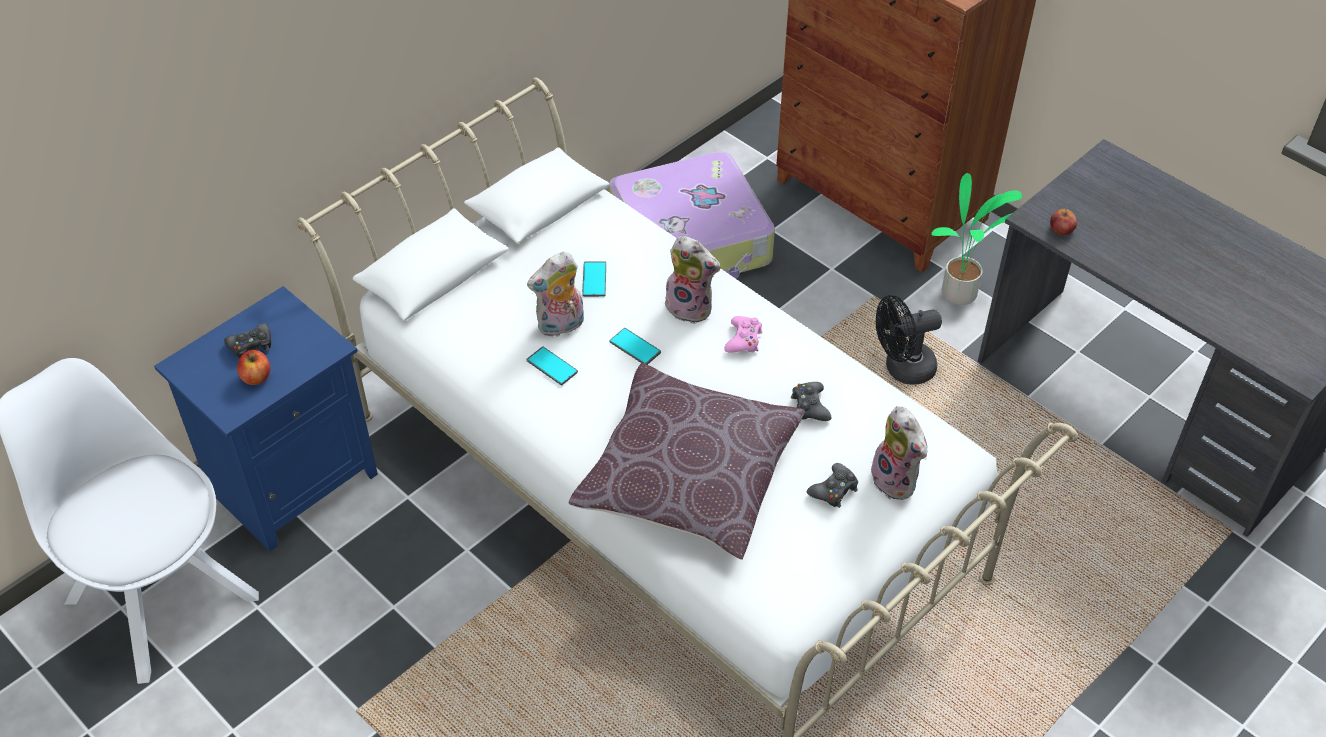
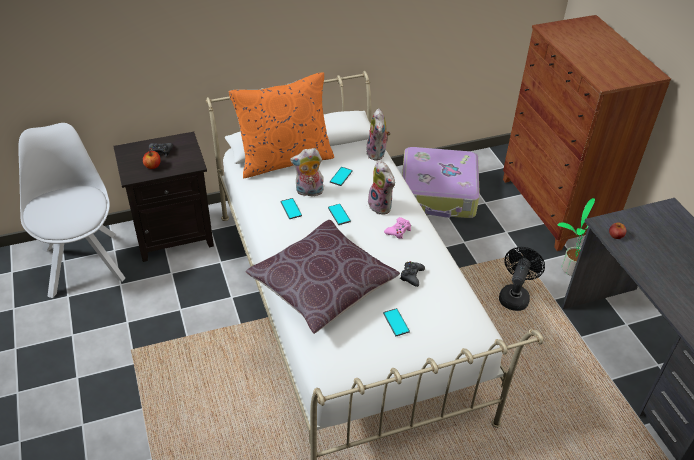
camera: 25 degrees right, 5 degrees down
(293, 479) = (174, 234): blue nightstand -> black nightstand
(481, 282) = (284, 159): none -> orange pillow
(834, 490) = (396, 322): black game controller -> phone
(897, 480) = (435, 332): plush toy -> plush toy (377, 153)
(902, 369) = (515, 296): black fan -> black fan turned 105 degrees clockwise

